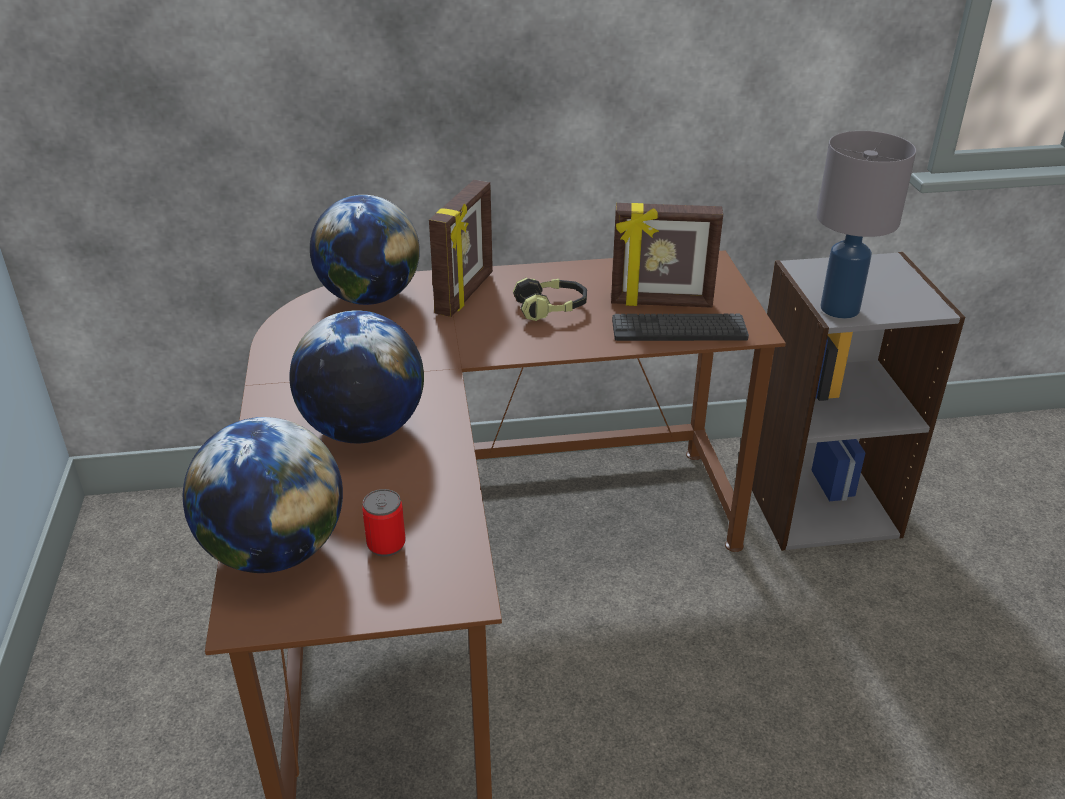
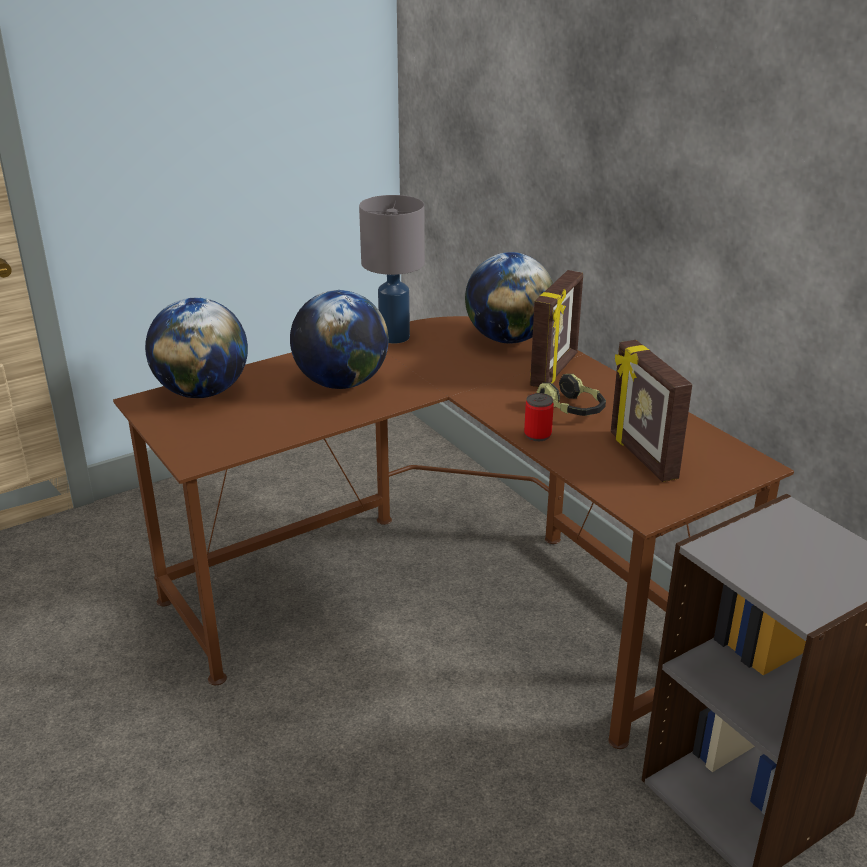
camera: 65 degrees right, 5 degrees down
(386, 544) = (228, 423): can -> can (537, 435)
(466, 294) = (555, 370): picture frame -> picture frame turned 60 degrees counterclockwise
(679, 329) = (605, 474): keyboard -> none
(839, 308) = (727, 546): grey table lamp -> grey table lamp (395, 337)

